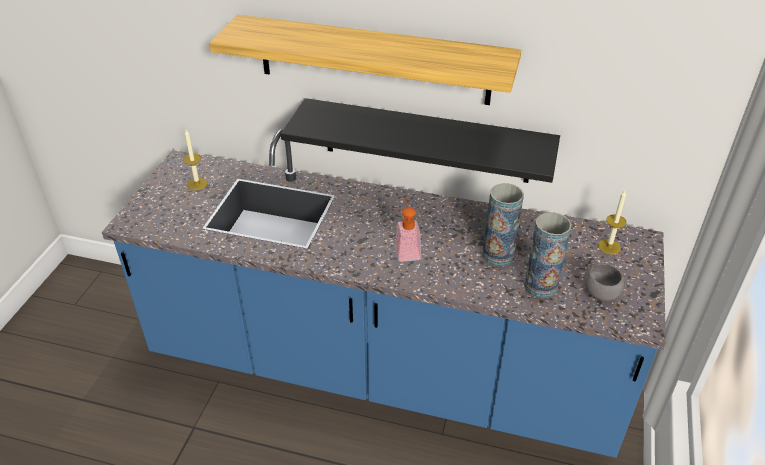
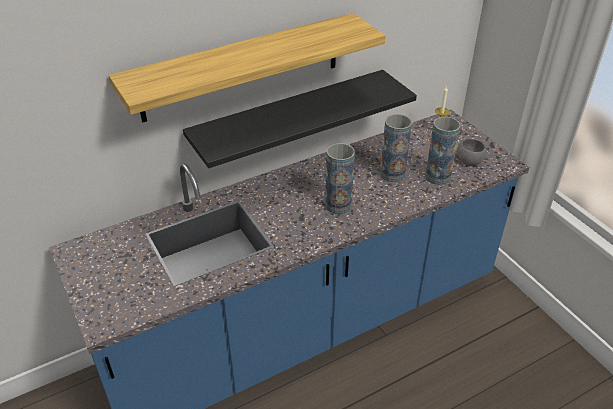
camera: 45 degrees left, 0 degrees up
(197, 184) = (116, 258): candle -> none
(406, 250) = (338, 205): soap dispenser -> vase

